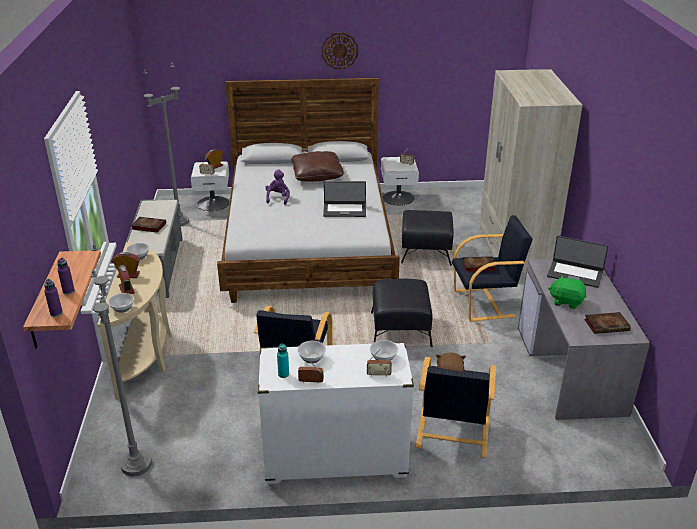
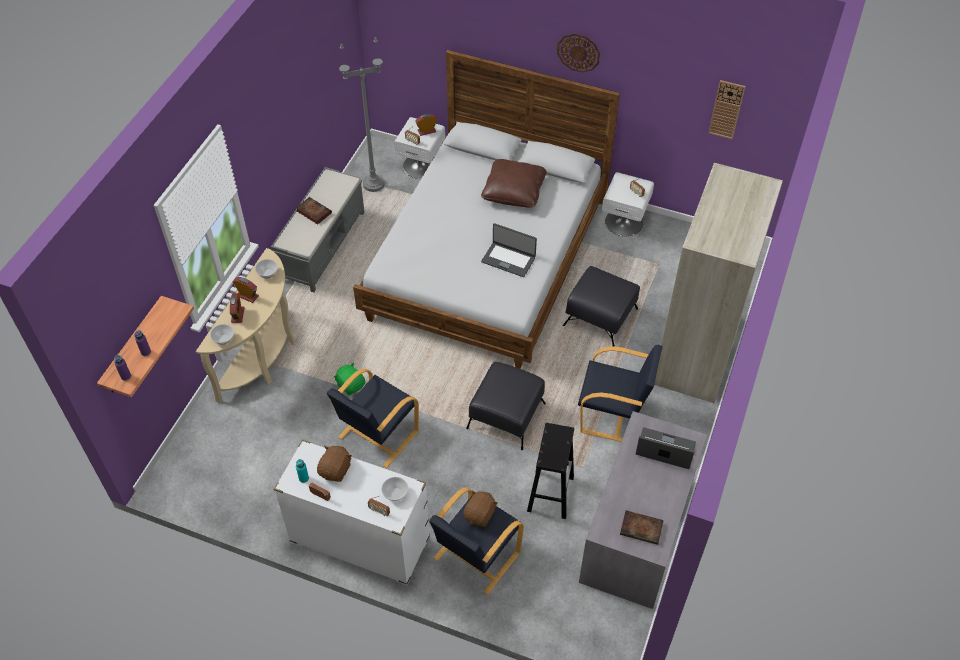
camera: 25 degrees right, 20 degrees up
(136, 464) = (202, 479): grey floor lamp -> none
(278, 198) = (452, 217): purple plush toy -> none
(311, 359) = (336, 470): bowl -> brown plush toy
(463, 68) = (726, 109): none -> wall clock
(478, 266) = (606, 381): book -> none
(479, 367) = (550, 493): none -> black stool
(566, 301) = (626, 483): green plush toy -> green plush toy (351, 385)
(575, 274) = (665, 450): laptop -> laptop turned 150 degrees clockwise

